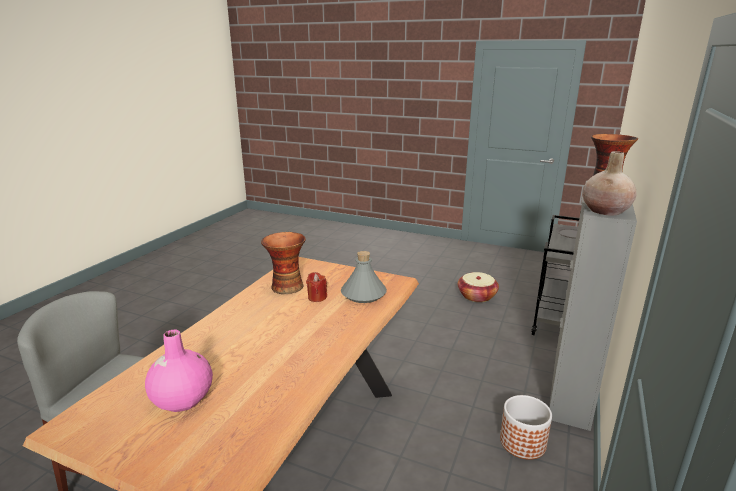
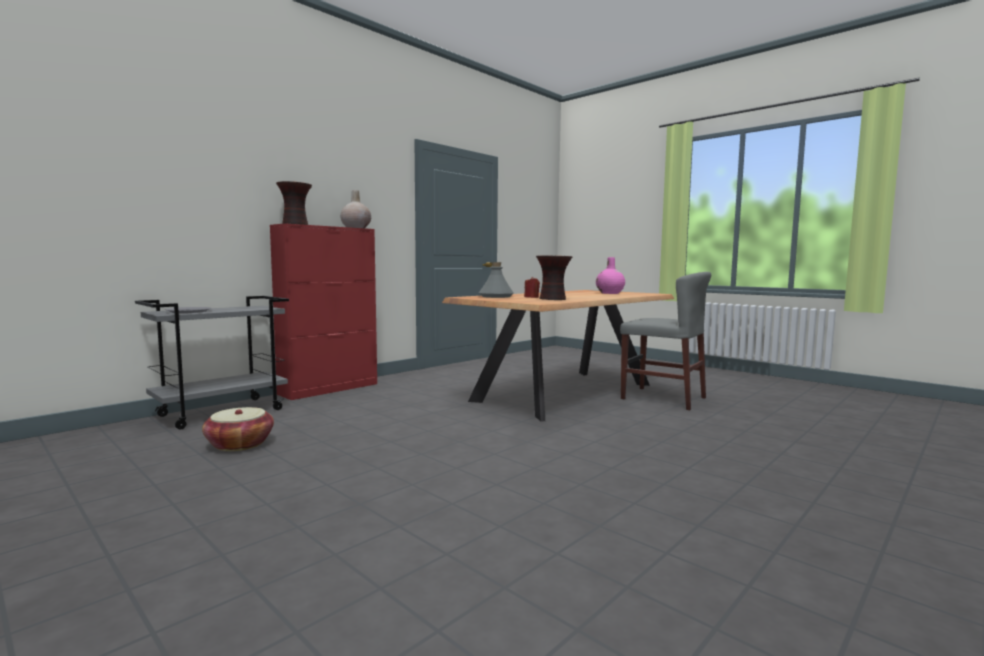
camera: 160 degrees left, 15 degrees down
(522, 443) = (409, 381): planter -> none
(571, 387) = (330, 389): grey cabinet -> red cabinet

